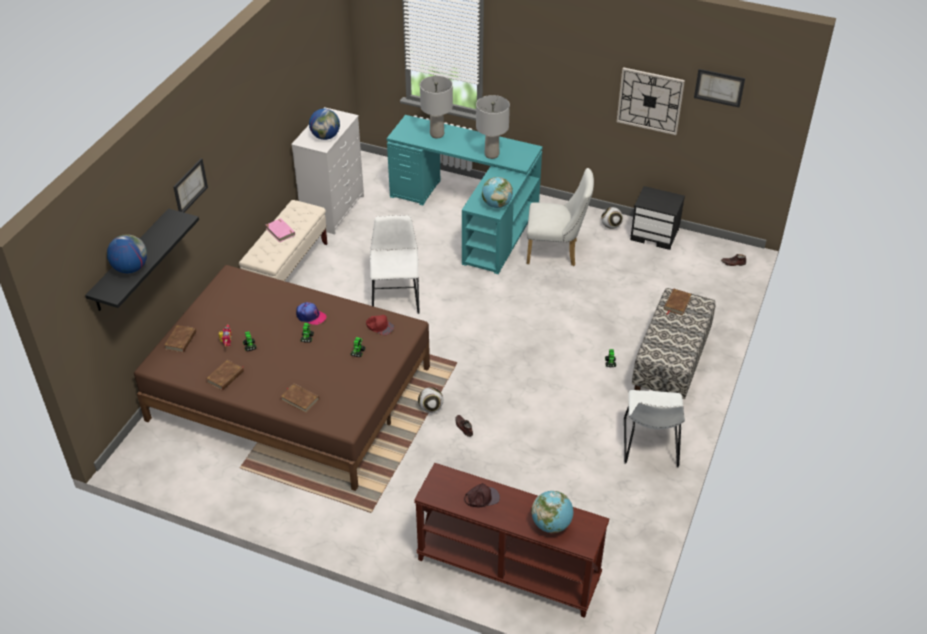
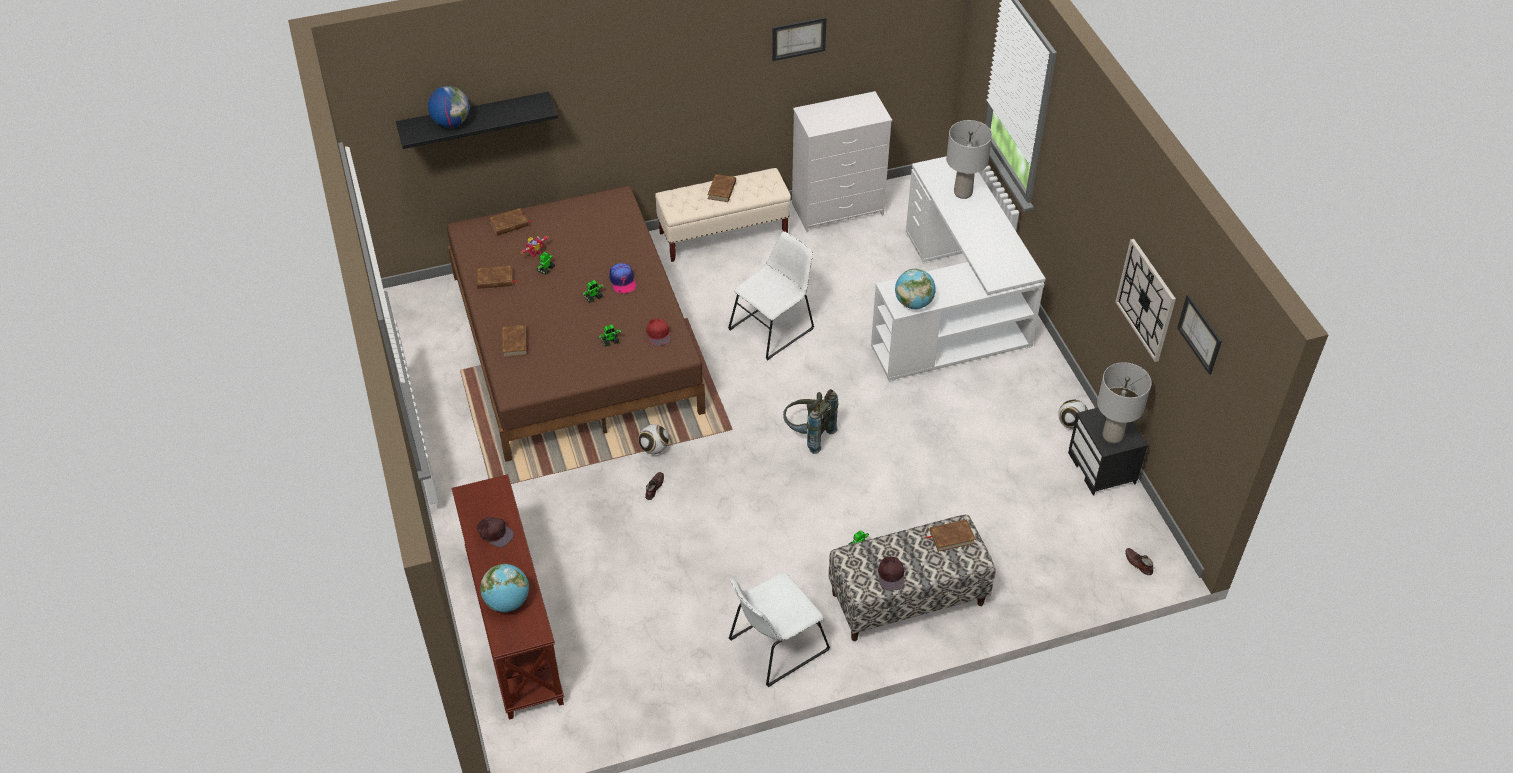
camera: 50 degrees right, 5 degrees up
(190, 186) = (592, 84): picture -> picture (798, 38)
(280, 231) = (722, 190): pink book -> brown book
(325, 137) = (831, 121): globe -> none
(472, 214) = (954, 307): turquoise desk -> white desk
(491, 155) = (981, 250): grey table lamp -> grey table lamp (1112, 436)
(500, 332) = (808, 435): none -> grey backpack
(556, 252) = (975, 405): white chair -> none
(681, 344) = (891, 574): none -> brown cap

